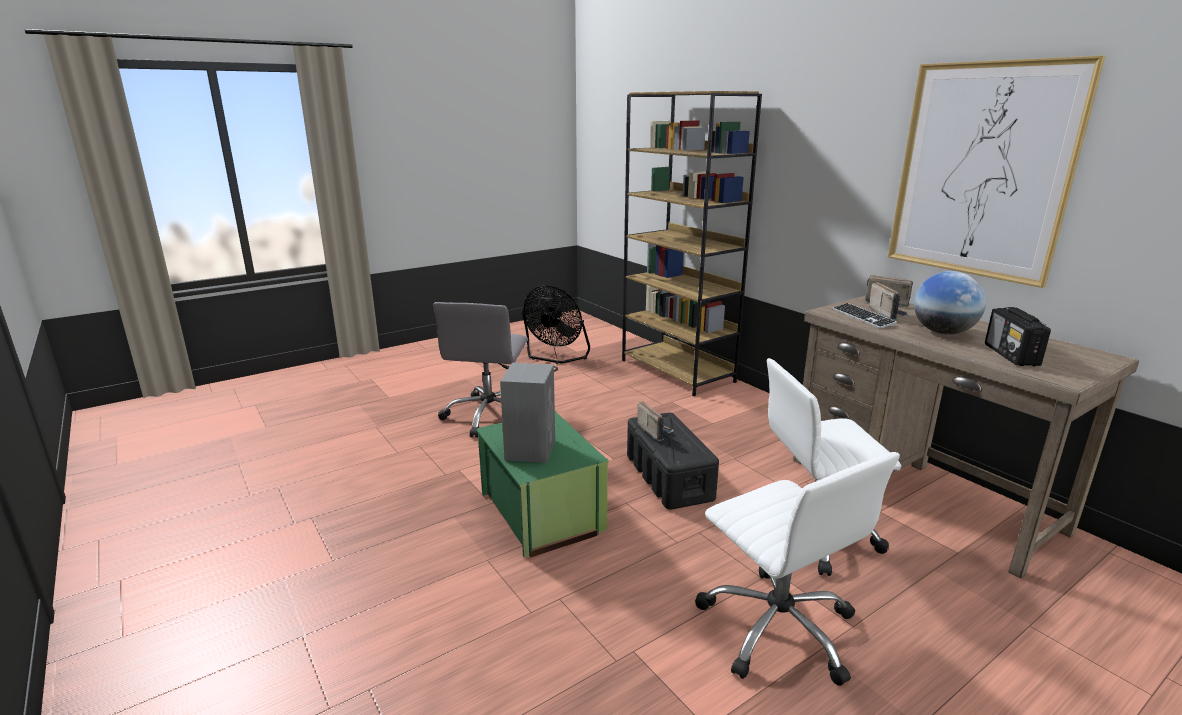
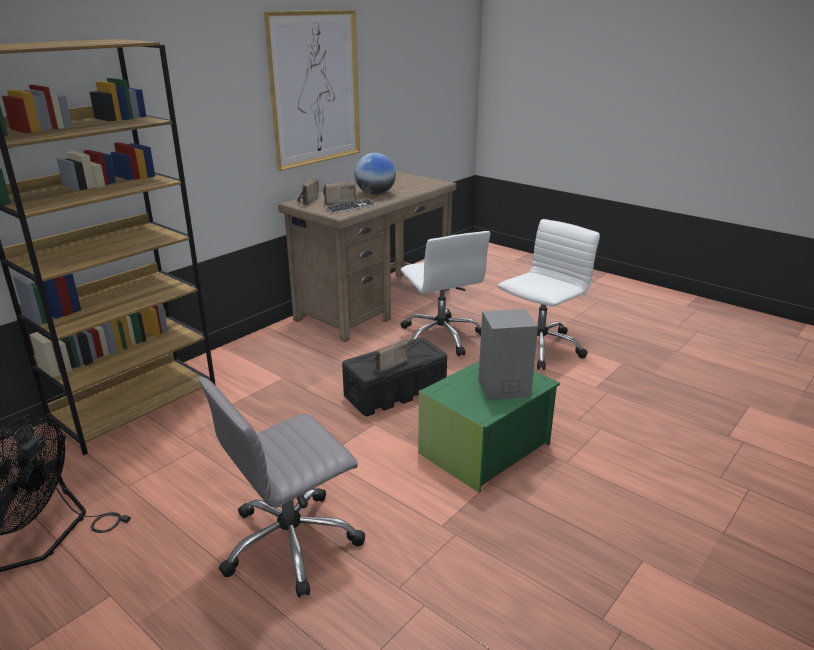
camera: 105 degrees left, 5 degrees up
(489, 415) = (290, 543): grey office chair -> grey office chair turned 150 degrees clockwise
(1011, 355) = (410, 186): radio -> none

